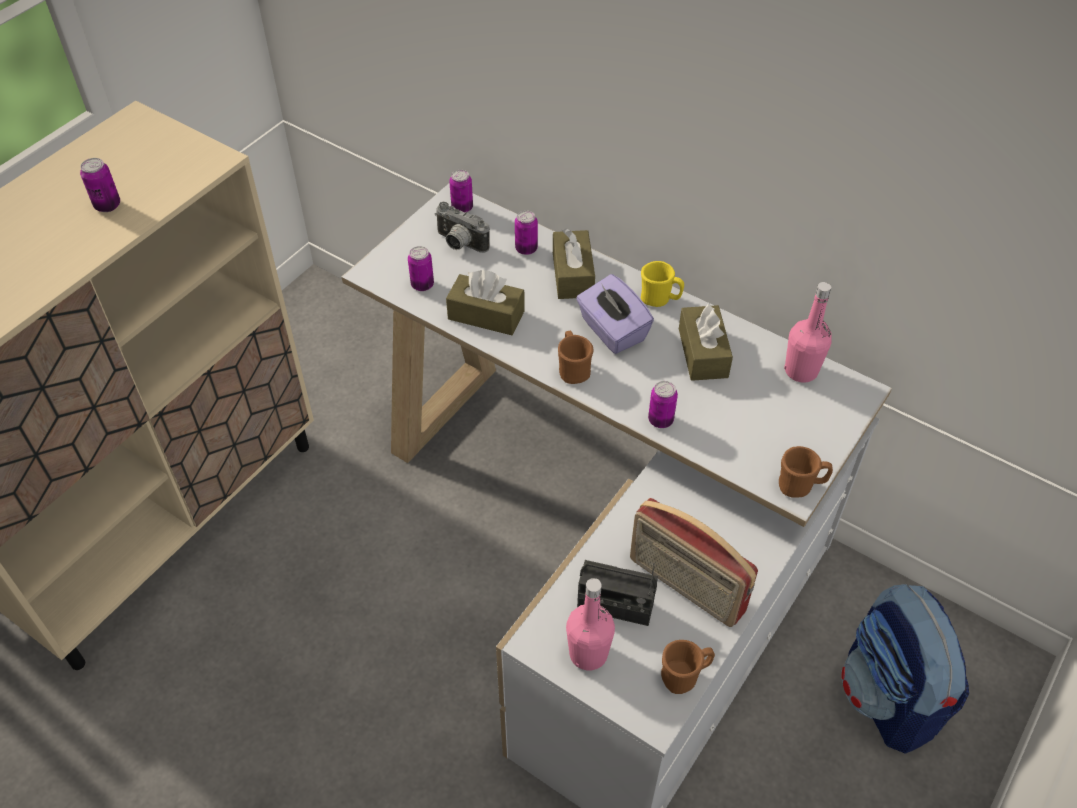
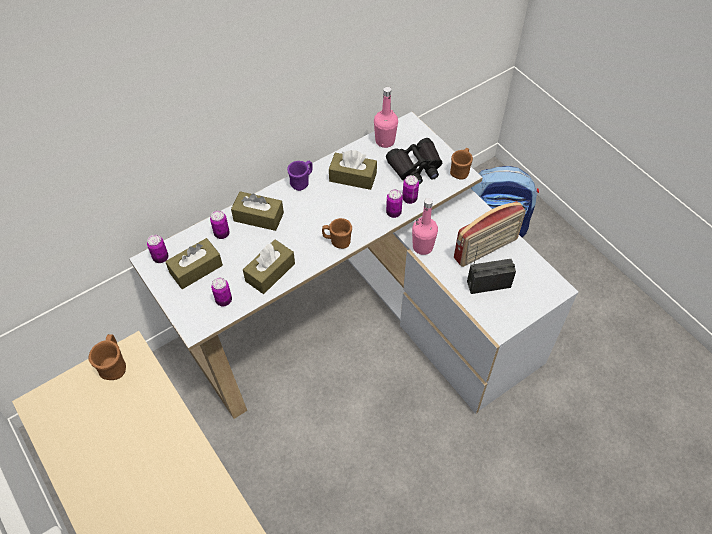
camera: 70 degrees left, 5 degrees up
(107, 205) = (145, 438): can -> can (409, 199)
(459, 244) = (196, 269): camera -> brown tissue box
(588, 653) = (514, 305): pink bottle -> pink bottle (422, 247)
(612, 331) = (315, 212): purple tissue box -> none
(615, 606) = (488, 284): radio -> radio turned 135 degrees counterclockwise
(660, 299) = (302, 182): yellow mug -> purple mug
(684, 676) = (538, 268): brown mug -> brown mug (114, 365)
(770, 424) = (416, 167): none -> black binoculars

